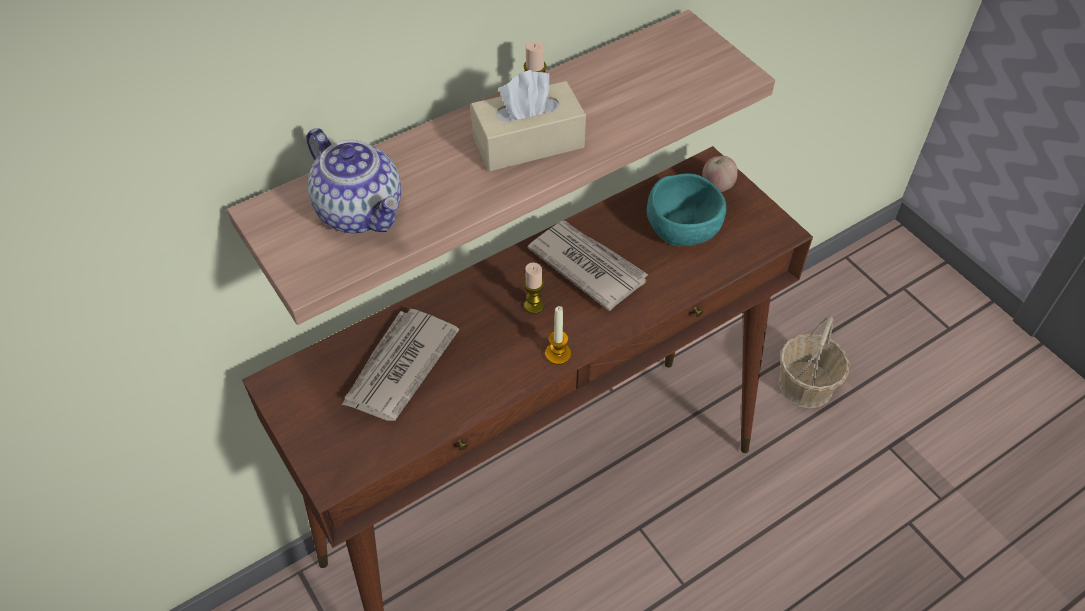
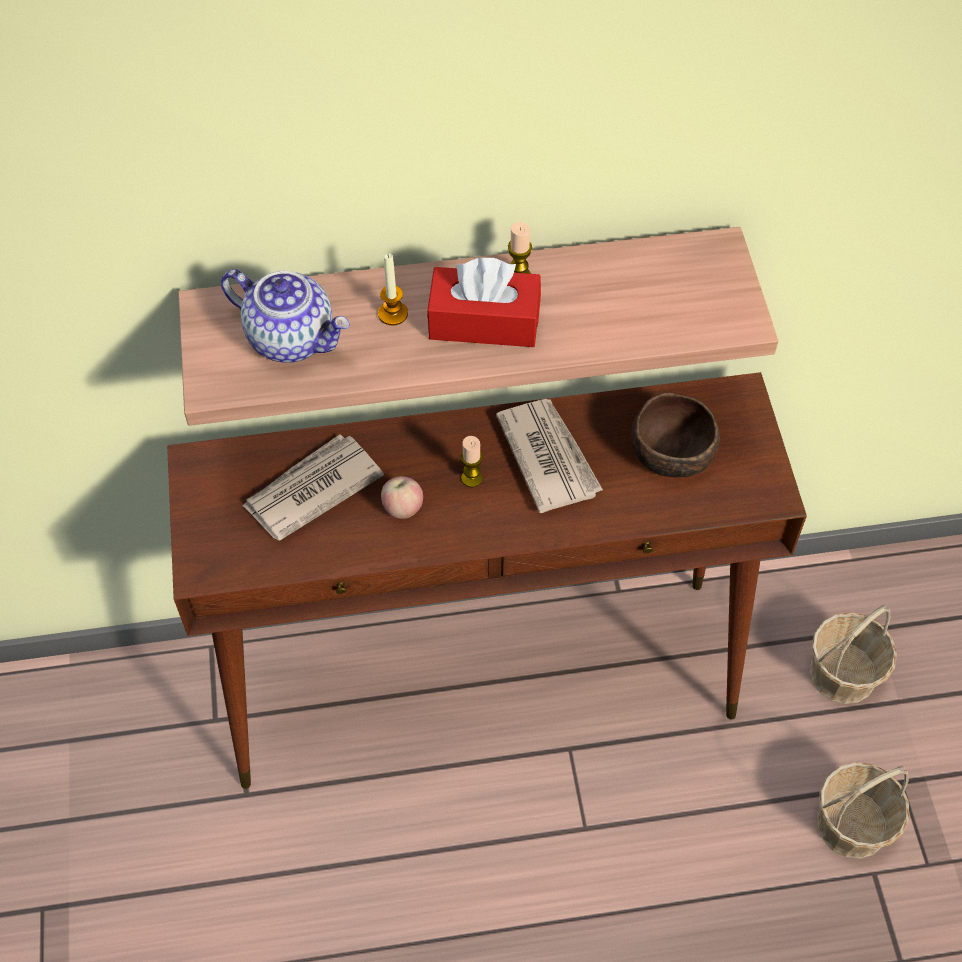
camera: 25 degrees right, 5 degrees up
(361, 211) = (292, 337): teapot -> teapot turned 45 degrees counterclockwise
(528, 142) = (484, 322): beige tissue box -> red tissue box
(558, 354) = (467, 537): candle -> candle (393, 314)
(684, 228) = (673, 454): turquoise bowl -> brown bowl
(717, 186) = (737, 420): apple -> apple (403, 509)
(874, 492) = (852, 824): none -> basket

